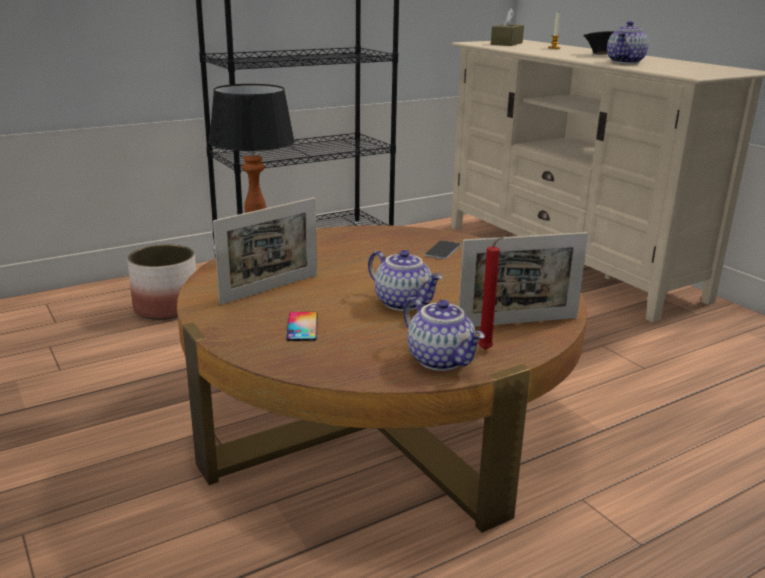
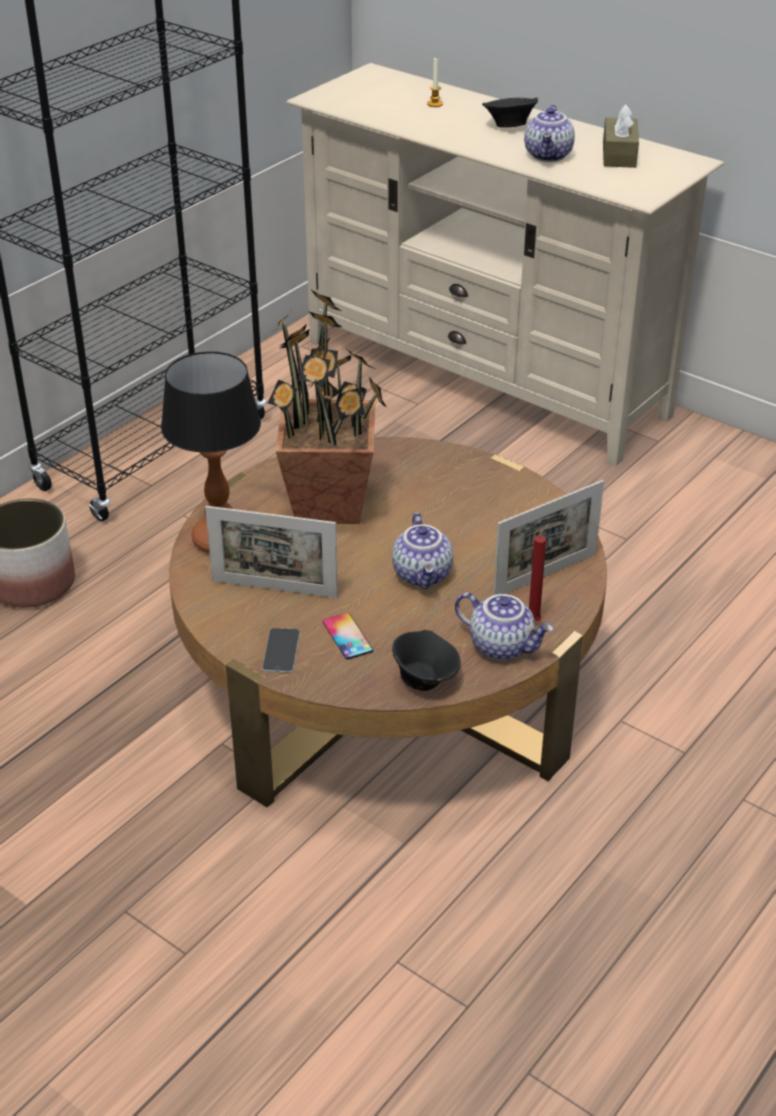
camera: 20 degrees left, 15 degrees up
(270, 289) = (274, 589): picture frame -> picture frame turned 75 degrees clockwise
(346, 368) = (425, 679): none -> black bowl
(360, 254) = (329, 505): none -> potted plant
(404, 303) = (424, 575): teapot -> teapot turned 60 degrees clockwise
(443, 250) = (414, 476): phone -> phone (281, 650)
(506, 43) = (364, 94): brown tissue box -> brown tissue box (619, 155)

